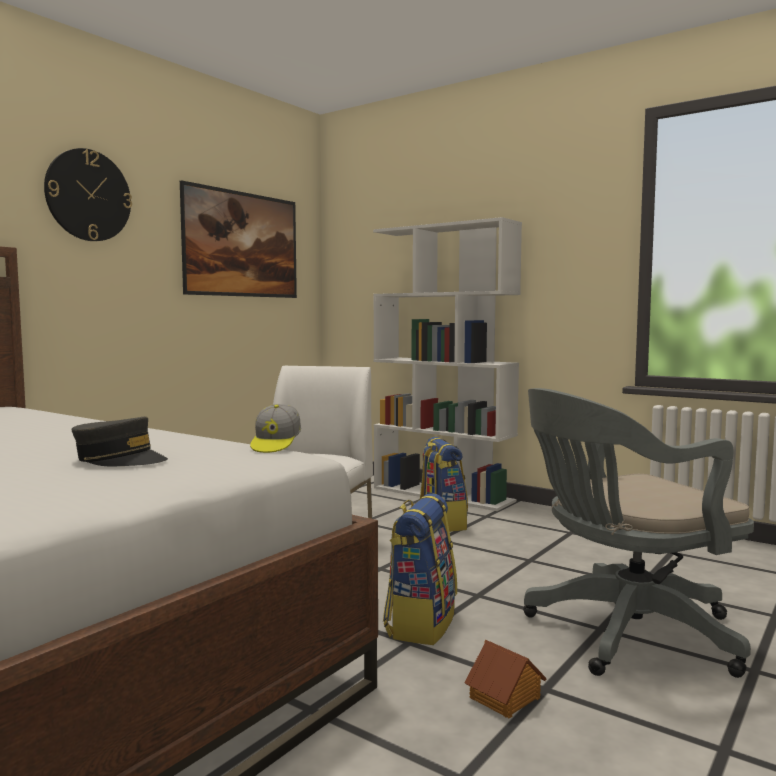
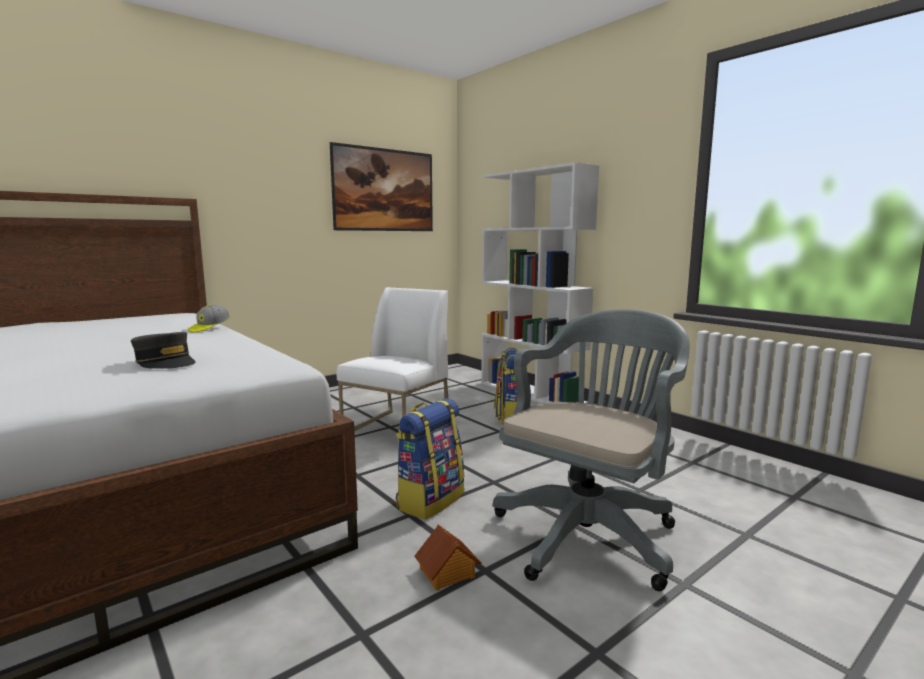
camera: 15 degrees right, 5 degrees up
(88, 195) = (254, 157): wall clock -> none
(275, 445) = (290, 356): cap -> cap (209, 328)
(624, 634) = (590, 532): grey office chair -> grey office chair turned 135 degrees clockwise

